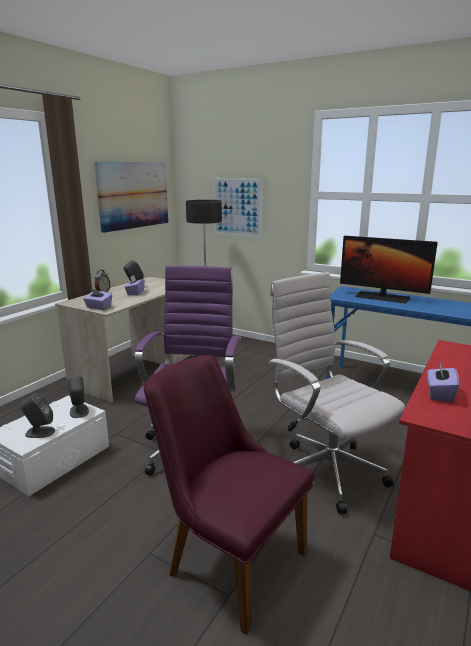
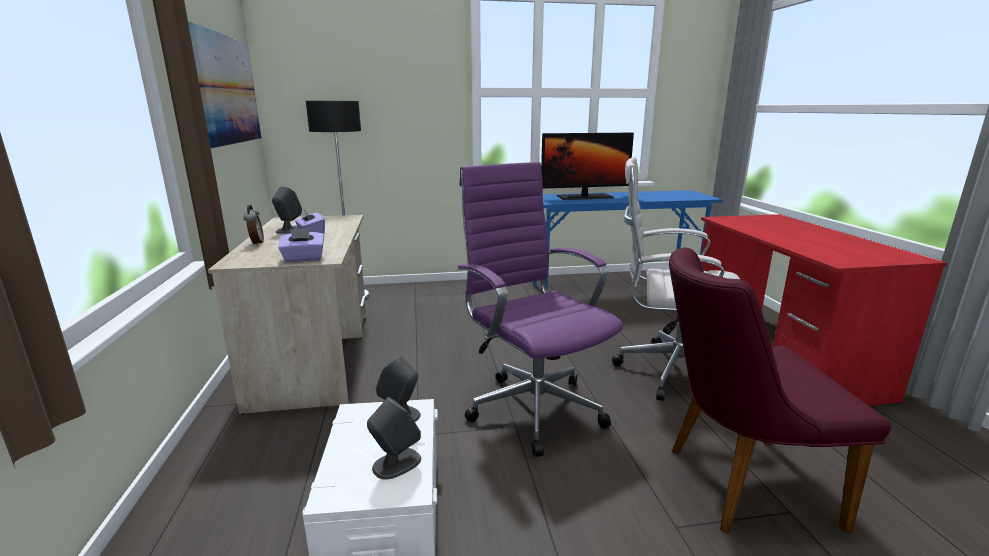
camera: 40 degrees left, 0 degrees up
(237, 207) = (369, 111): picture -> none
(439, 394) = (805, 247): purple tissue box -> none

